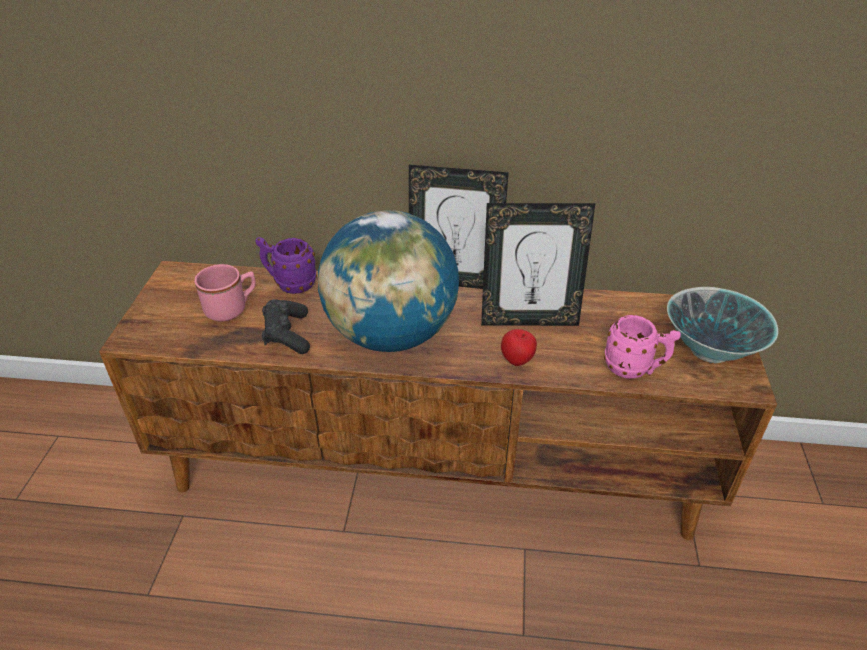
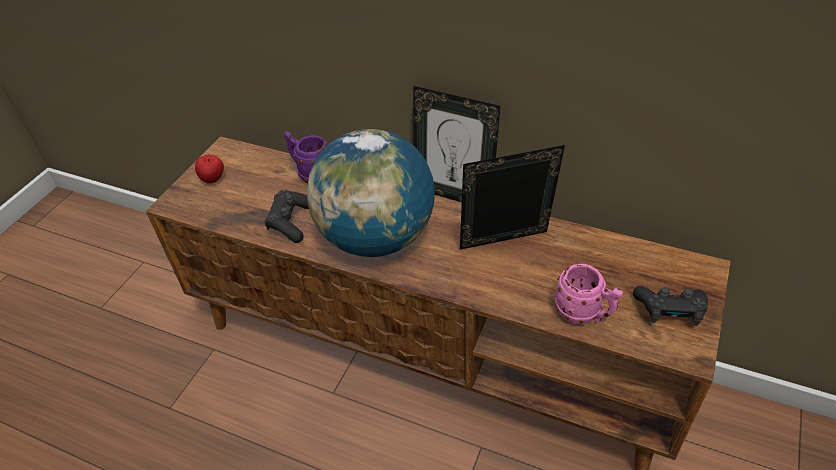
camera: 20 degrees right, 5 degrees up
(232, 308) = (257, 190): pink mug -> none
(517, 361) = (477, 285): apple -> apple (214, 180)
(529, 320) = (506, 246): picture frame -> picture frame turned 150 degrees clockwise
(710, 351) = (669, 311): bowl -> black game controller

